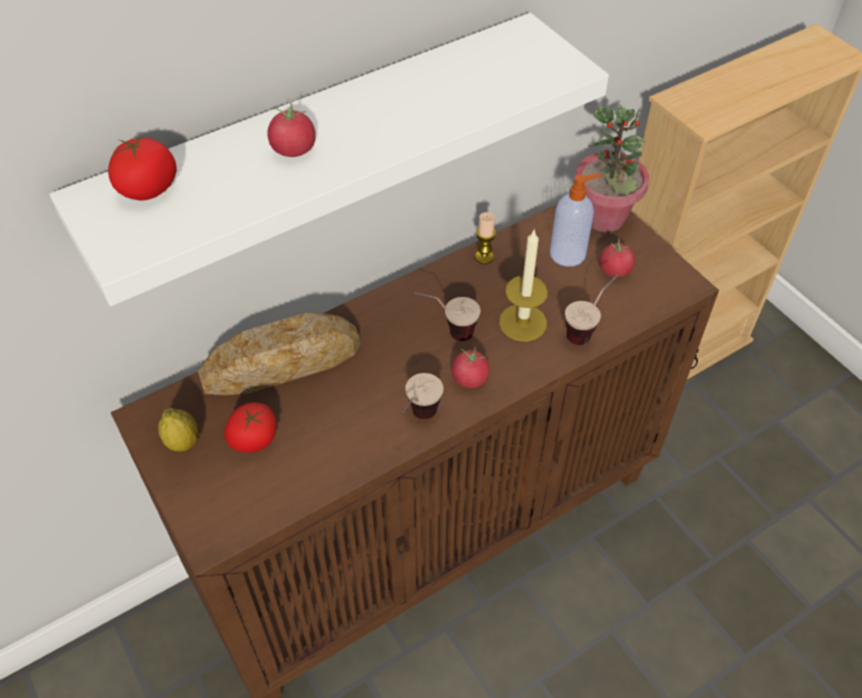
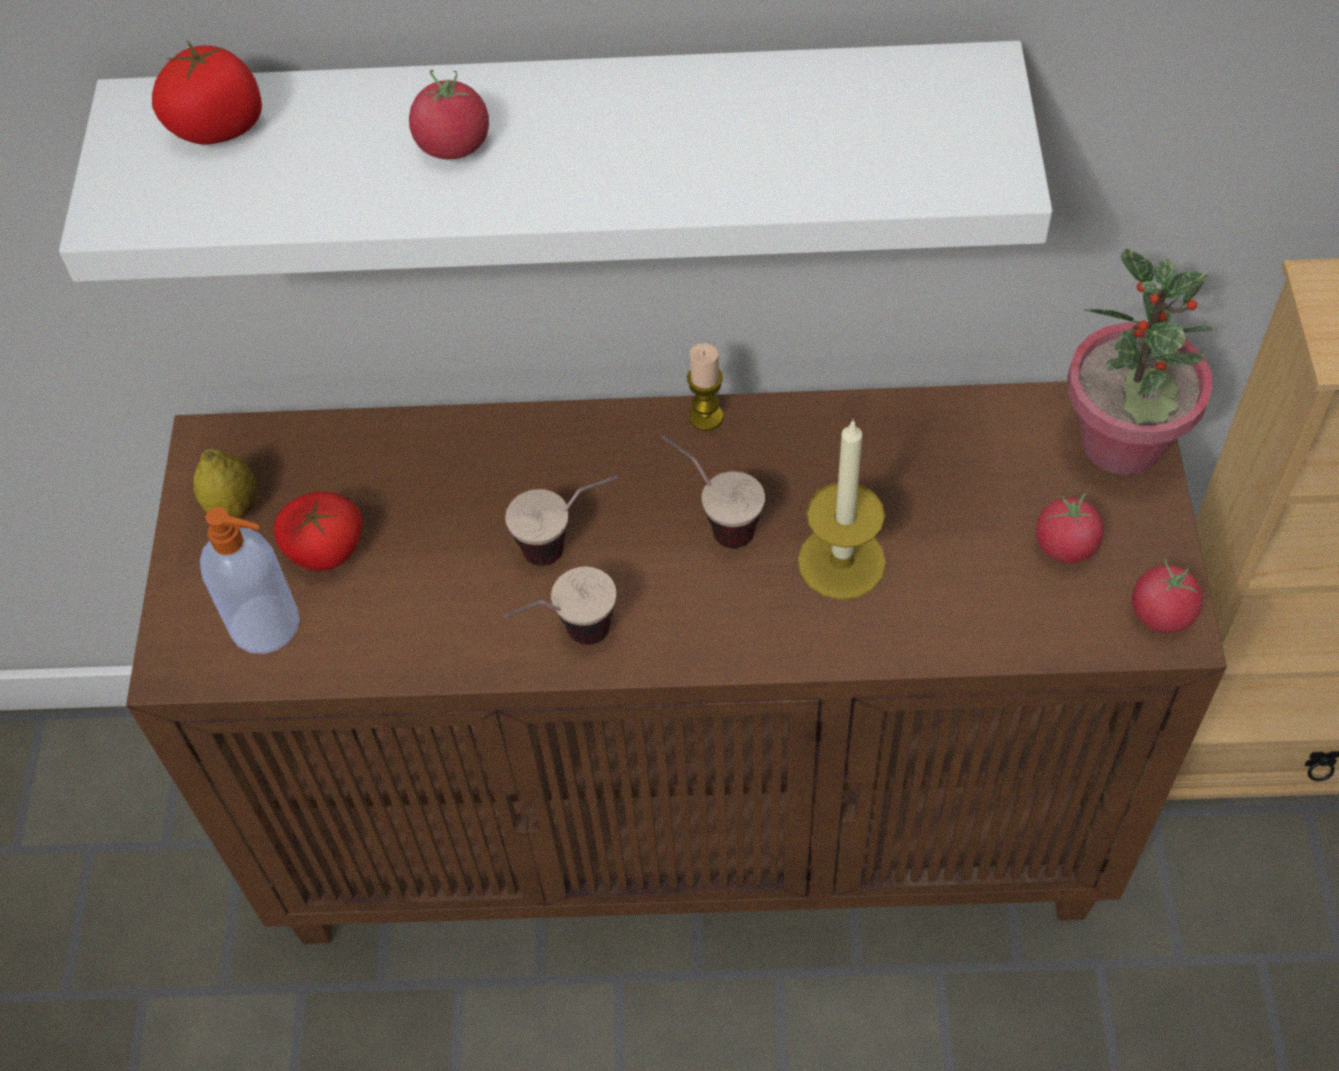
camera: 35 degrees right, 5 degrees up
(281, 363) = (440, 452): bread -> none
(470, 378) = (691, 612): tomato -> tomato (1161, 613)
(484, 257) = (863, 422): candle -> candle (706, 417)
(569, 253) = (1009, 480): soap dispenser -> soap dispenser (268, 625)
(588, 329) = (940, 624): cup -> cup (568, 545)

